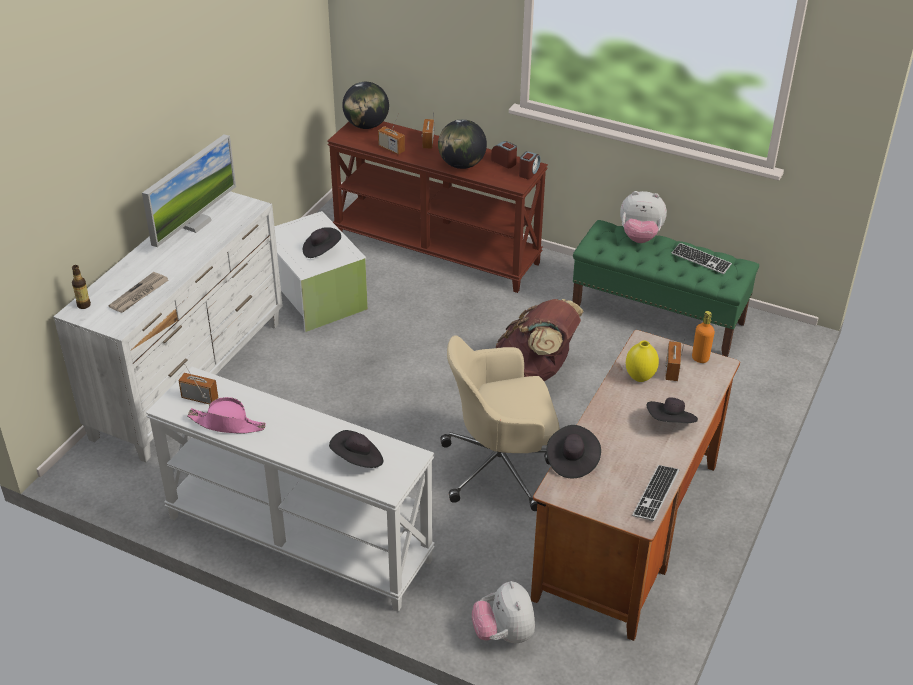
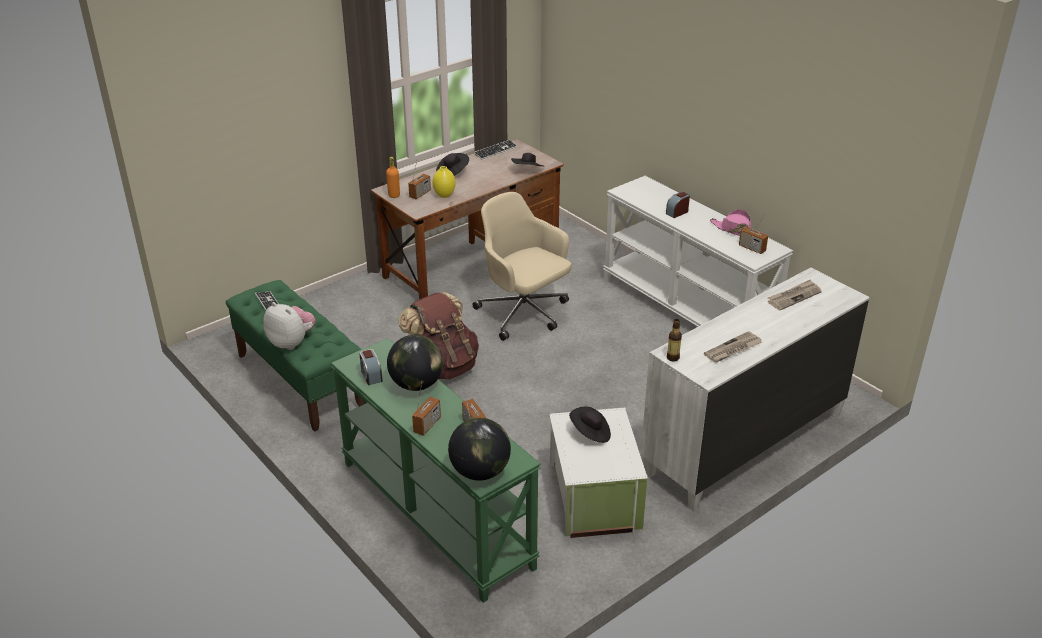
camera: 155 degrees left, 5 degrees down
(84, 305) = (843, 299): bottle -> bottle (672, 358)
(195, 223) = (733, 349): monitor -> newspaper
(358, 460) = (656, 196): black hat -> none
(437, 250) = (434, 514): brown console table -> green console table
(500, 468) = (524, 313): beige office chair -> beige office chair turned 150 degrees counterclockwise
(504, 634) = (583, 242): plush toy -> none
(529, 172) = (359, 357): alarm clock -> alarm clock (677, 212)

